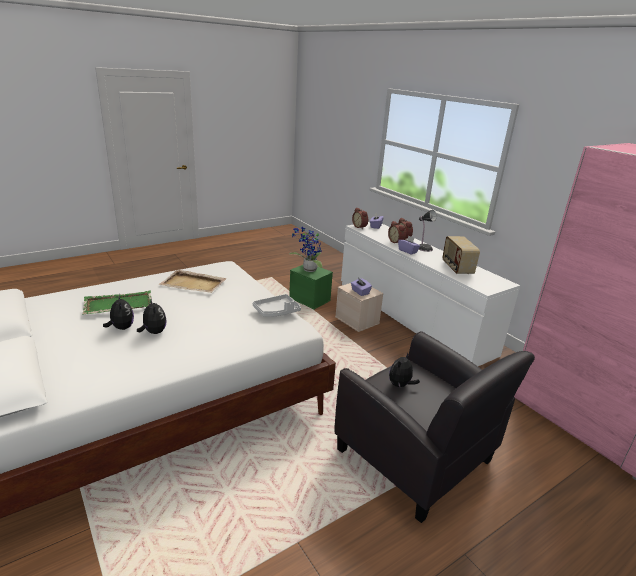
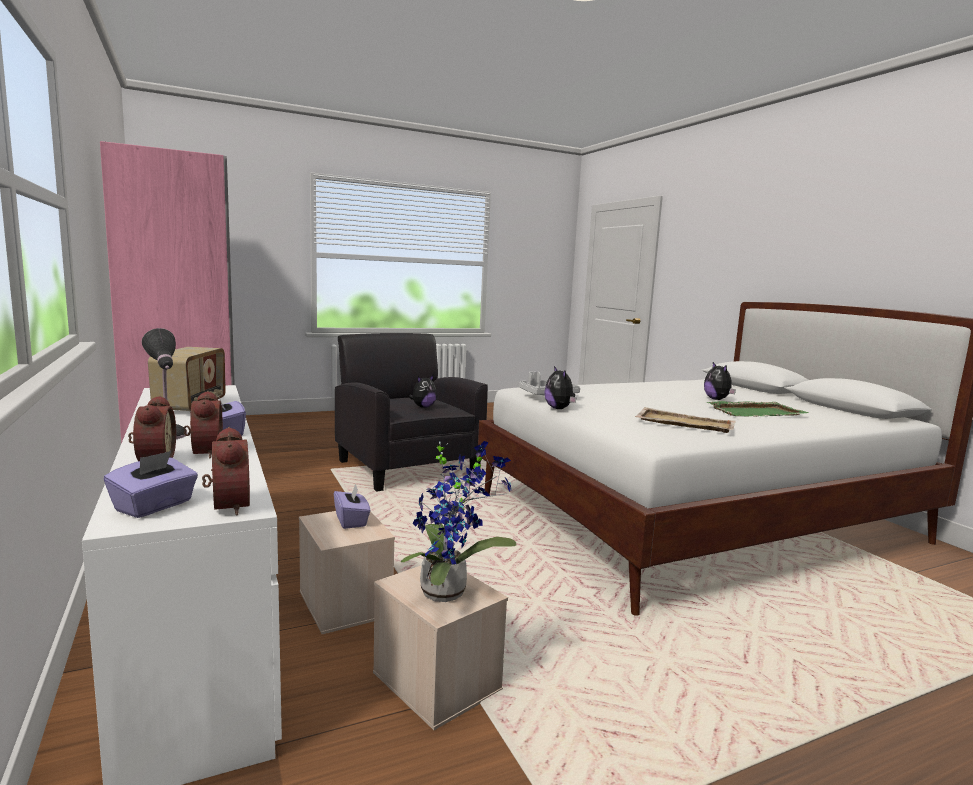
camera: 170 degrees left, 15 degrees down
(154, 332) = (678, 395): plush toy -> plush toy (559, 409)
(310, 299) = (434, 681): green storage box -> beige storage box

